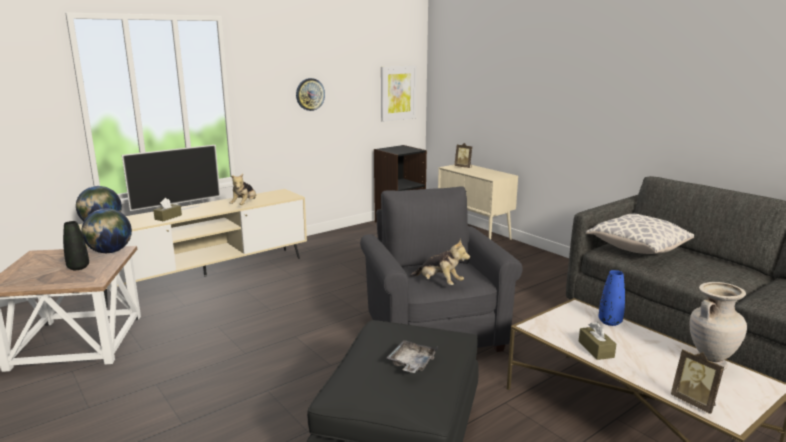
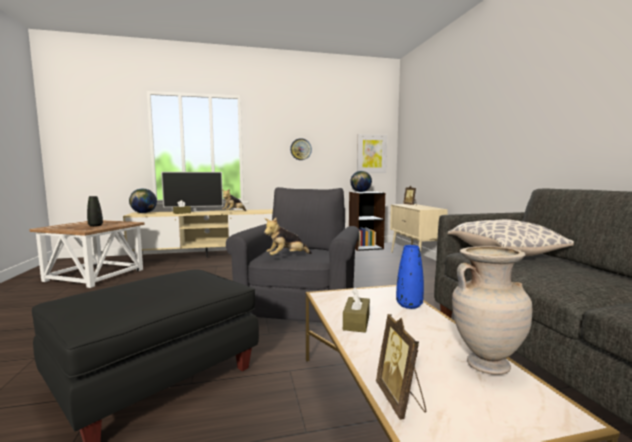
camera: 25 degrees right, 10 degrees down
(110, 252) = (125, 222): globe -> globe (360, 192)
(411, 363) = (149, 291): grey tray -> none
(439, 283) = (287, 257): plush toy -> plush toy turned 90 degrees clockwise

